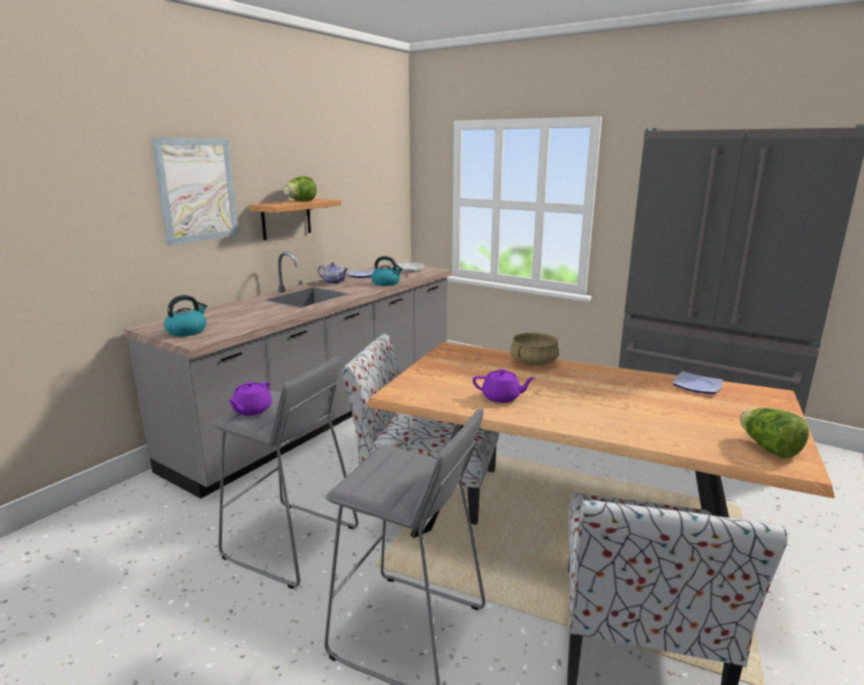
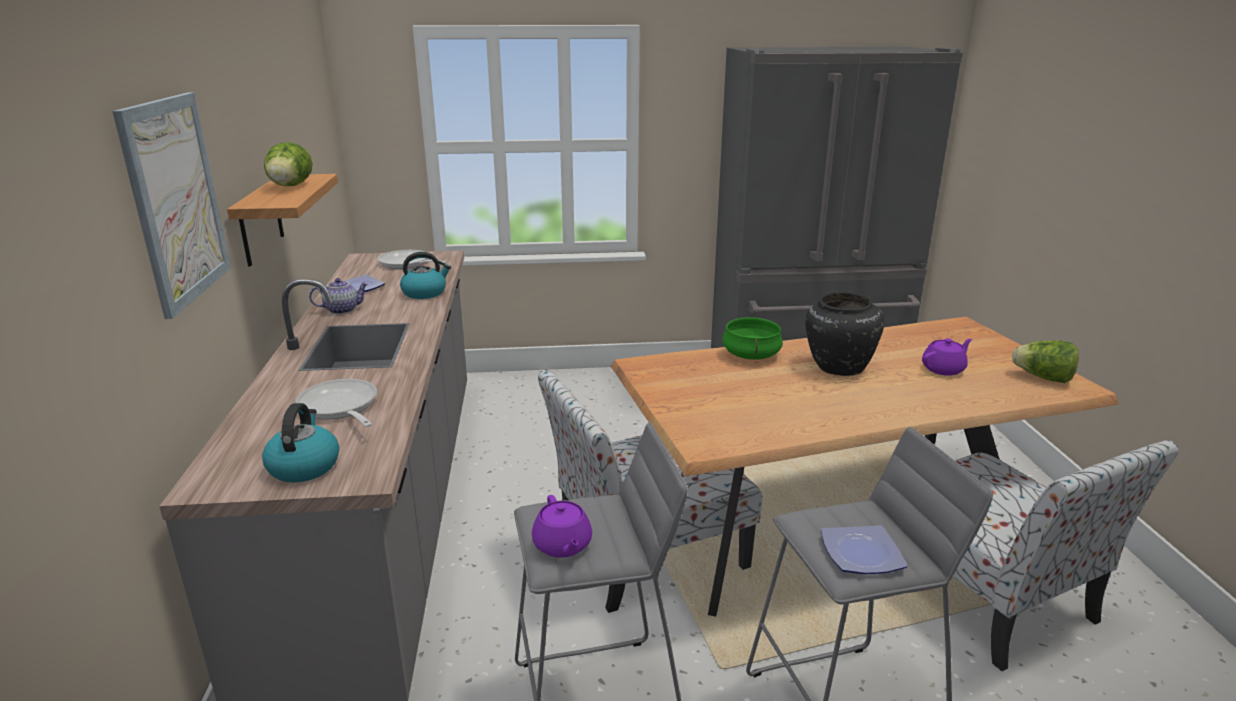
camera: 40 degrees left, 5 degrees up
(245, 316) = (340, 408): none -> frying pan
(502, 397) = (803, 408): purple teapot -> purple teapot (944, 369)
(533, 362) = (750, 355): beige cooking pot -> green cooking pot
(583, 386) = (837, 367): none -> black vase
(697, 386) = (910, 335): plate -> plate (863, 555)

